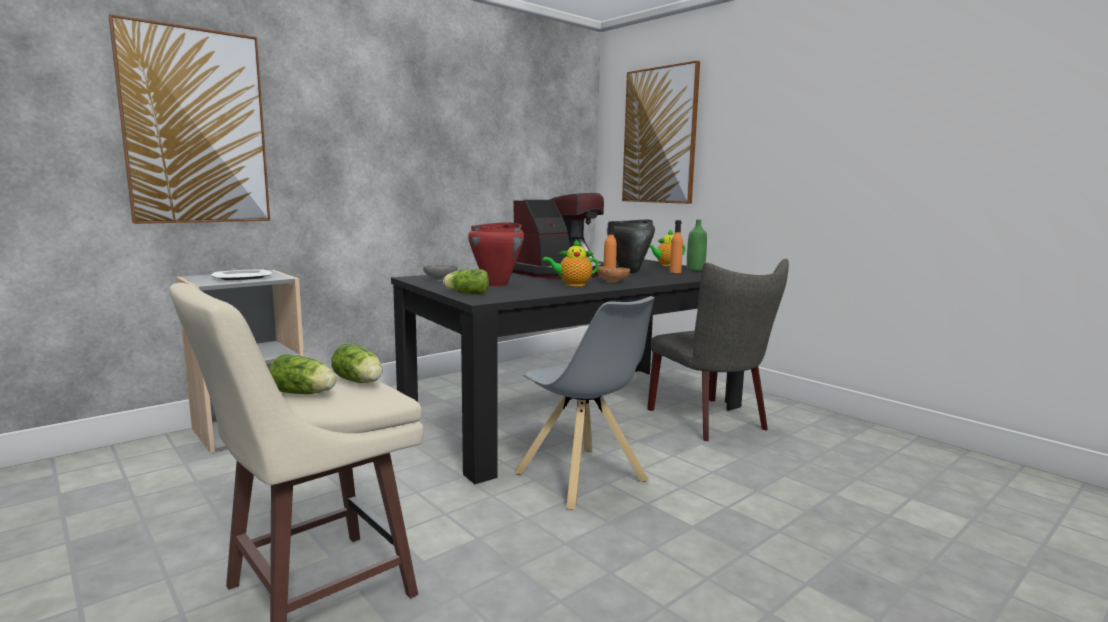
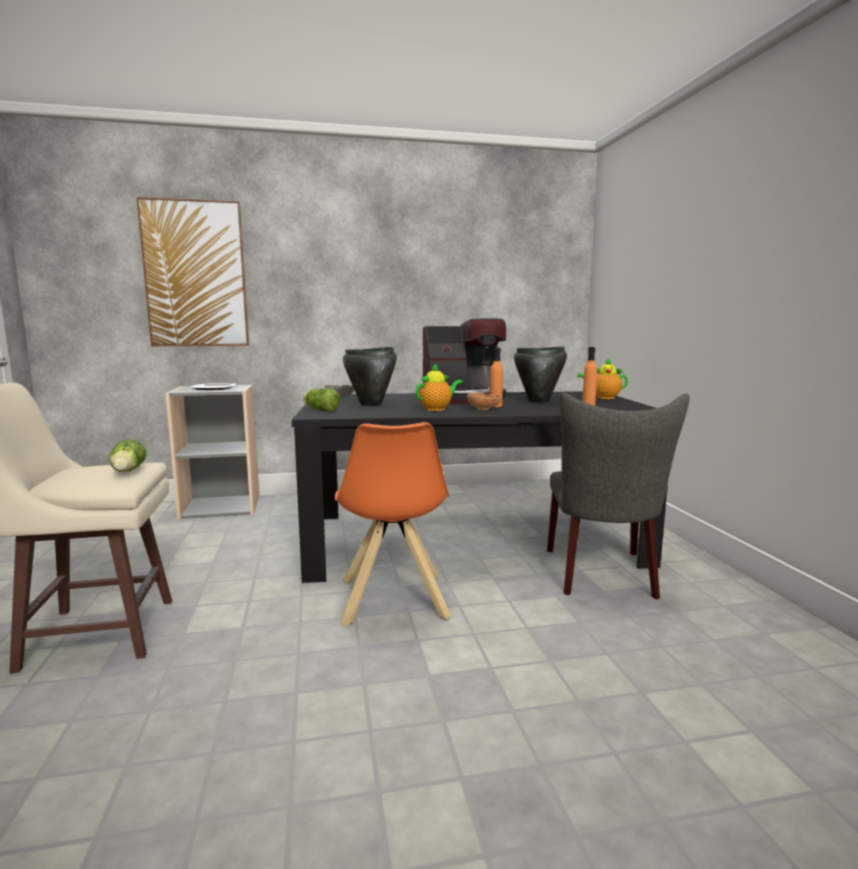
camera: 30 degrees right, 0 degrees up
(305, 393) = (77, 474): lettuce -> none
(496, 284) = (371, 405): red cooking pot -> black cooking pot
(572, 284) = (437, 409): teapot -> teapot turned 120 degrees clockwise
(583, 478) = (393, 600): grey chair -> orange chair
(660, 136) = (636, 256): picture -> none
(695, 269) = (622, 403): green bottle -> none

